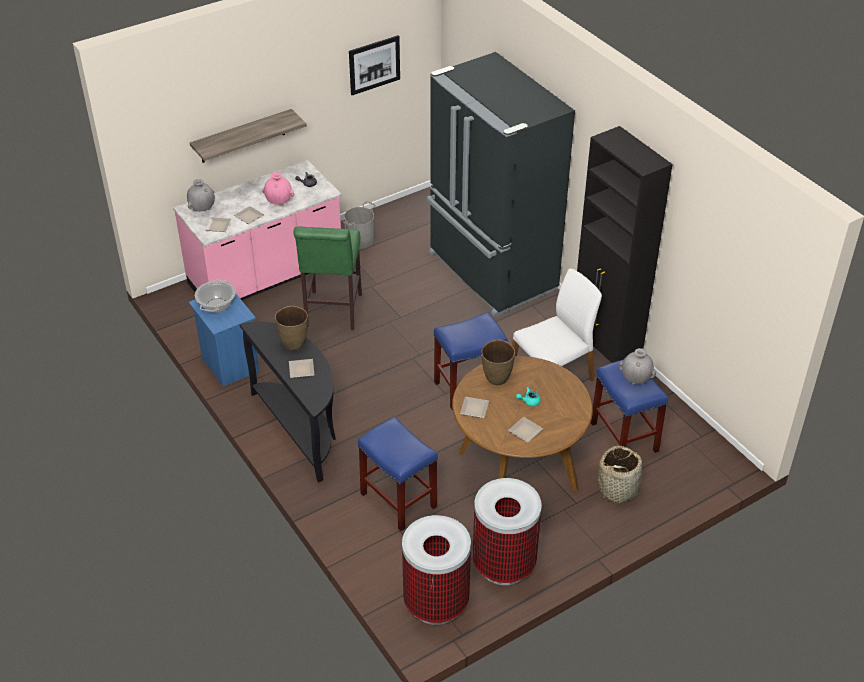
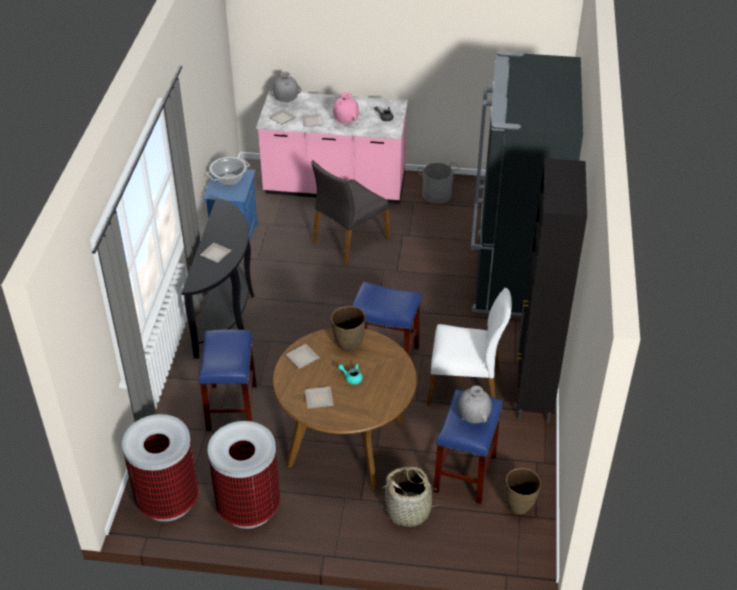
camera: 40 degrees right, 0 degrees up
(242, 136) = (346, 52): shelf -> none
(293, 344) = (233, 232): brown vase -> brown vase (519, 506)
(332, 313) = (349, 240): green stool -> grey chair
(374, 65) = (495, 34): picture -> none

